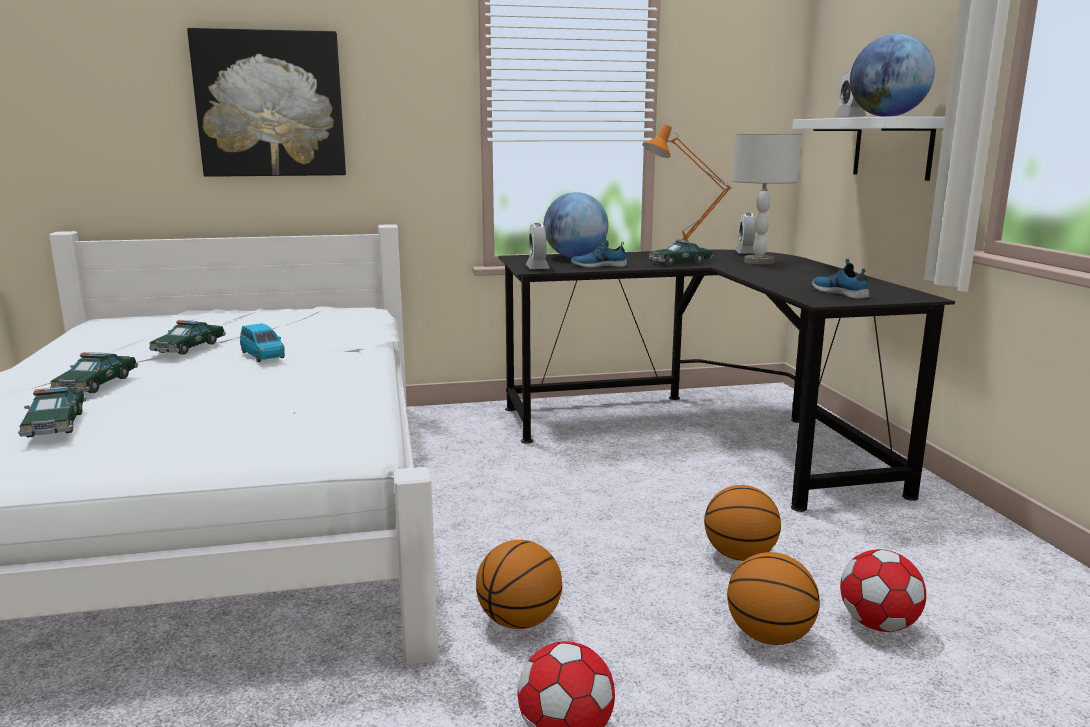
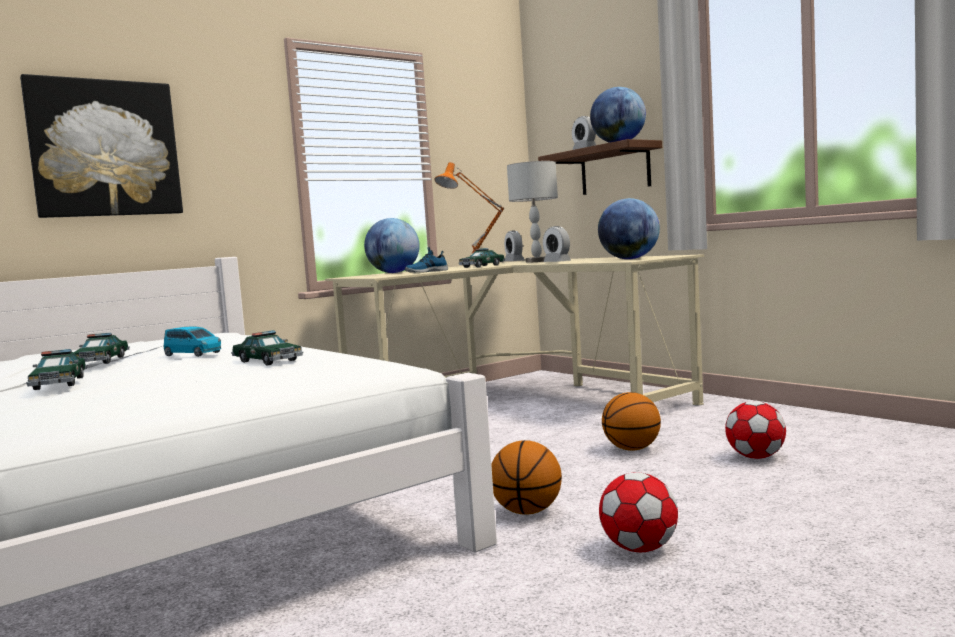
camera: 25 degrees left, 10 degrees down
(56, 424) = (85, 398): toy car -> toy car (267, 361)
(537, 268) = (380, 276): alarm clock -> alarm clock (557, 262)
(701, 432) = (520, 401): black desk -> beige desk
(769, 636) = (702, 477): basketball -> none
(840, 292) = (629, 259): shoe -> globe
(892, 148) = (615, 170): white shelf -> brown shelf

